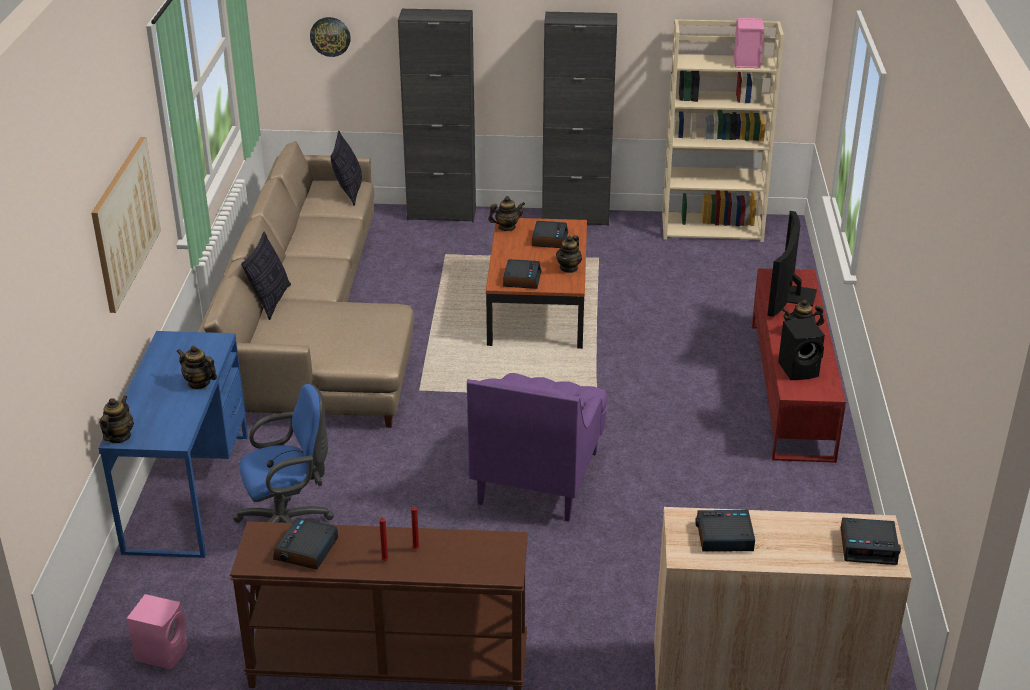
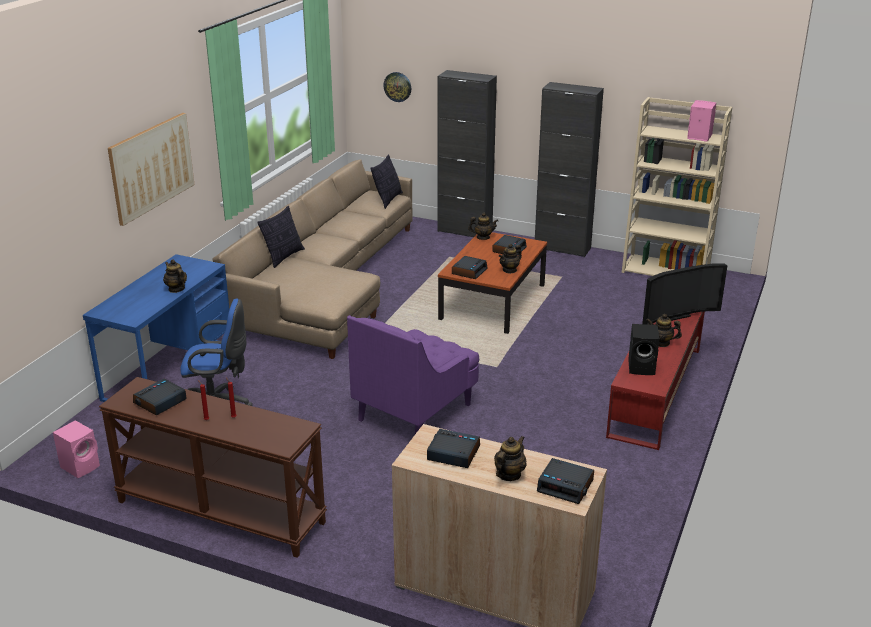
camera: 20 degrees right, 5 degrees down
(118, 437) = (100, 311): teapot -> teapot (509, 475)
(792, 294) = (674, 315): television -> television turned 150 degrees counterclockwise

